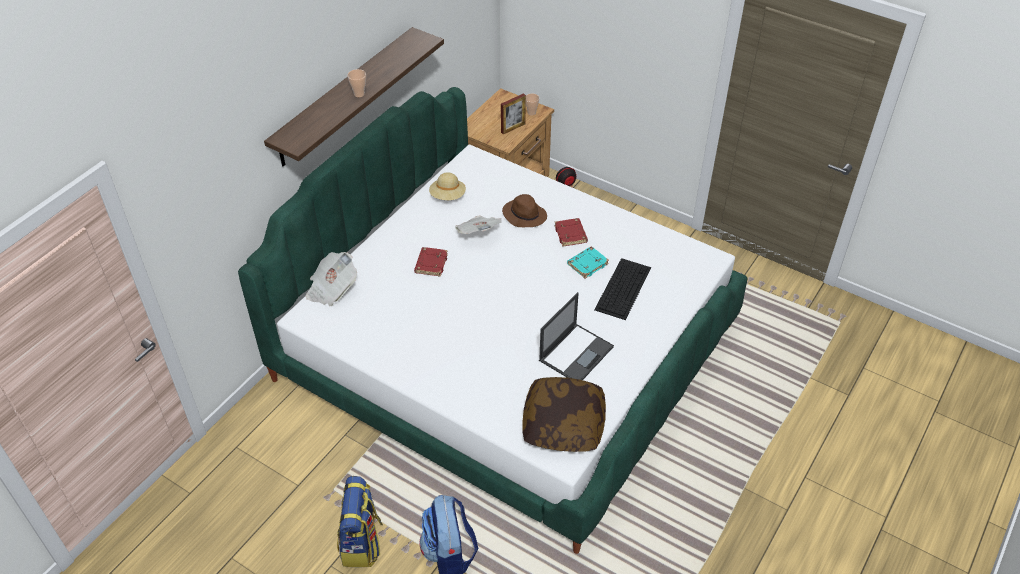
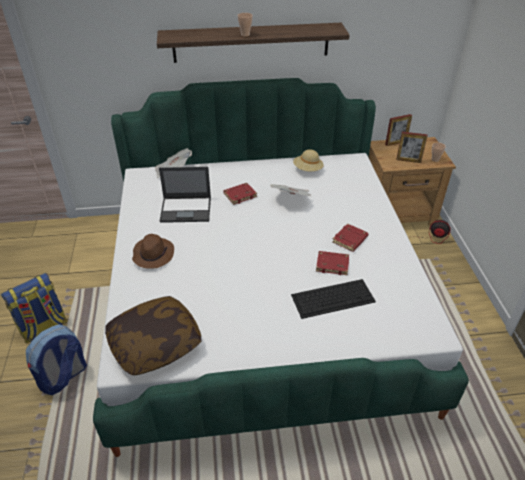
camera: 50 degrees right, 5 degrees down
(479, 116) = (396, 143): none -> picture frame
(524, 215) = (337, 208): brown hat -> brown hat (153, 254)
(576, 353) = (236, 310): laptop -> laptop (186, 209)
(587, 264) = (332, 264): turquoise book -> red book

